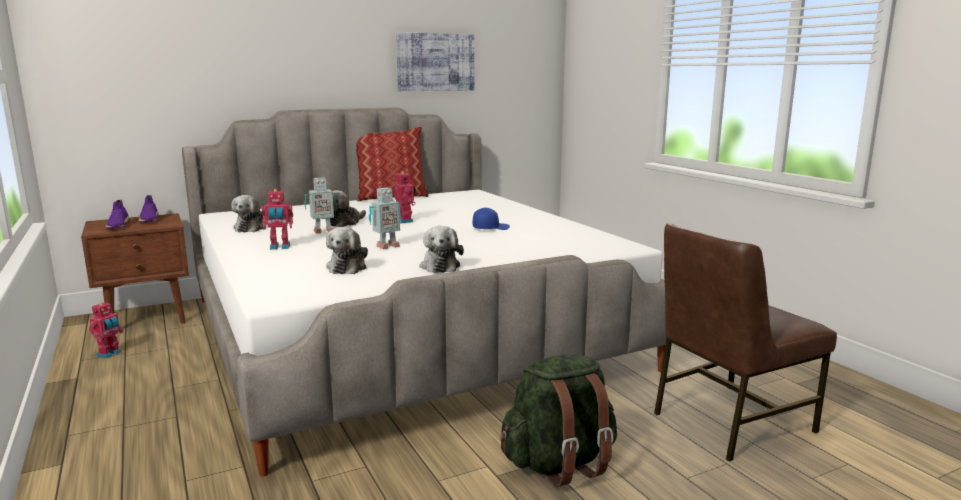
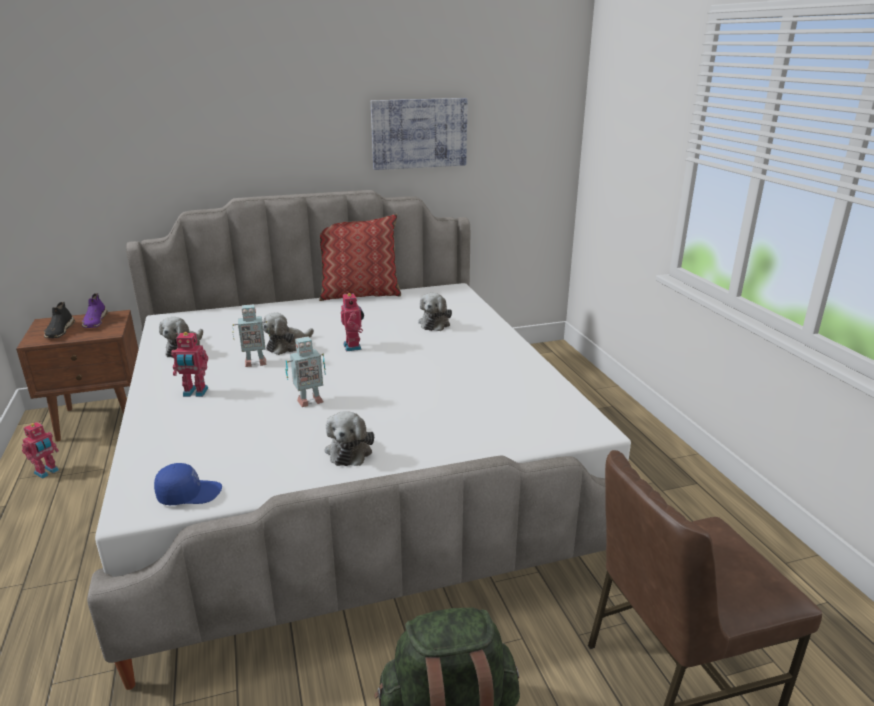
camera: 10 degrees right, 10 degrees up
(118, 226) = (59, 331): purple shoe -> black shoe
(348, 267) = (247, 443): plush toy -> plush toy (435, 323)
(490, 228) = (443, 370): blue cap -> blue cap (189, 494)

